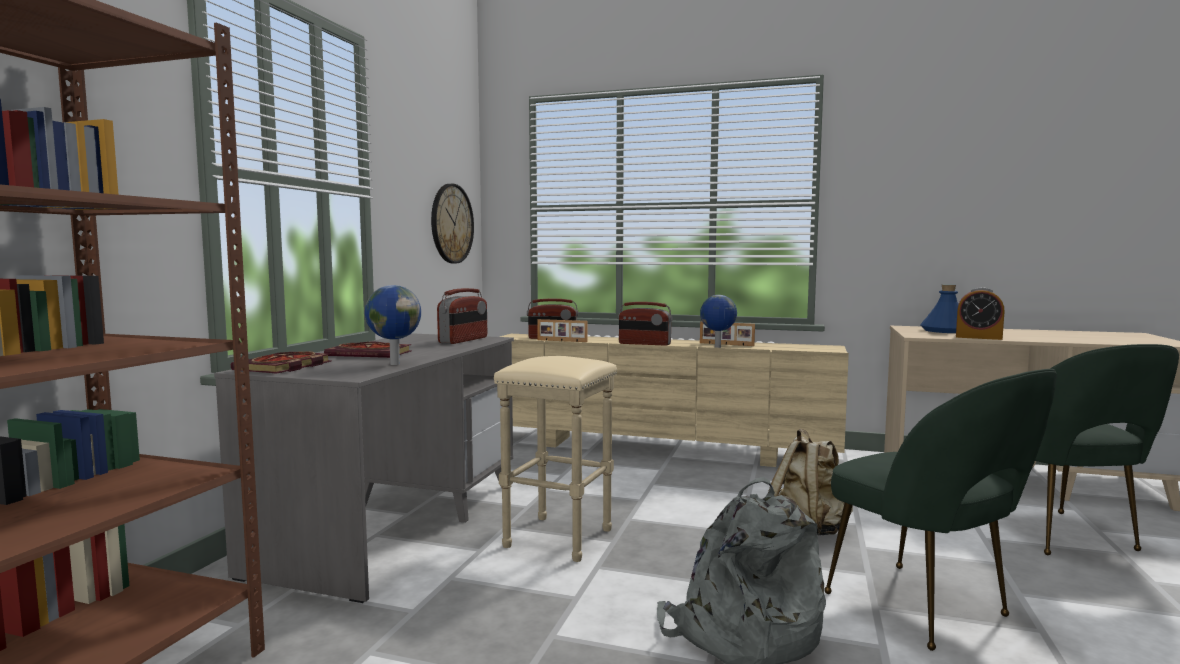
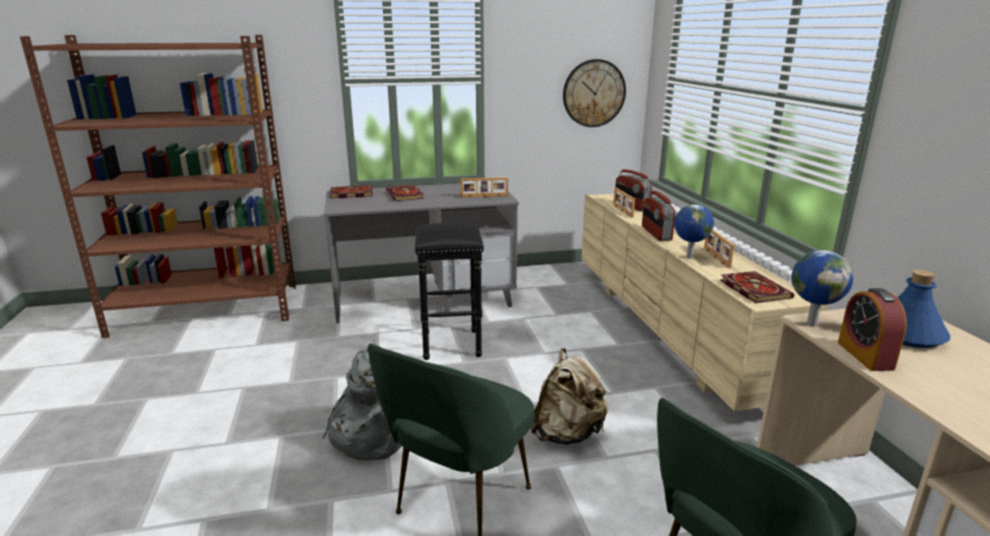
camera: 60 degrees right, 15 degrees up
(394, 364) = (378, 206): globe -> globe (811, 324)
(464, 340) = (484, 196): radio -> picture frame
(559, 539) = (450, 345): beige stool -> black stool
(804, 349) = (752, 289): none -> book

